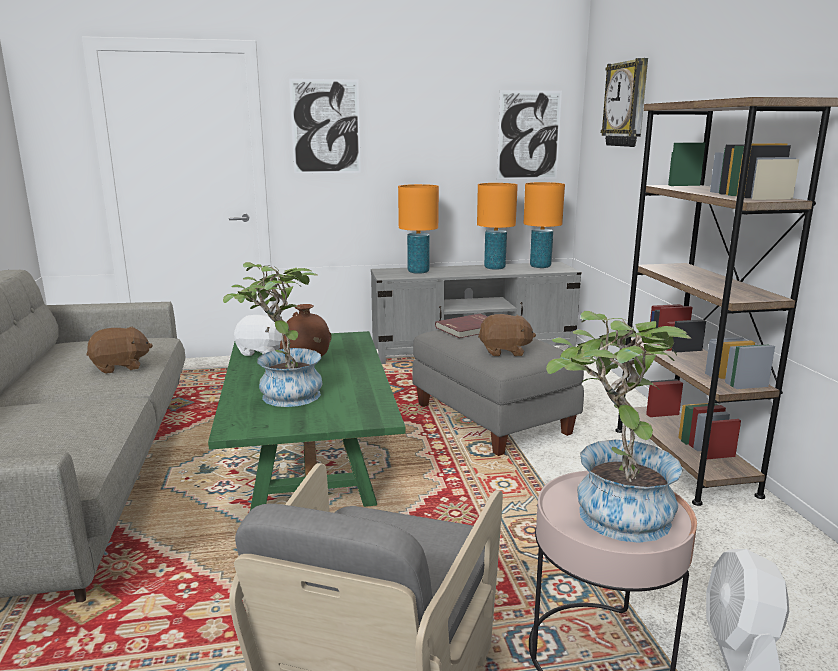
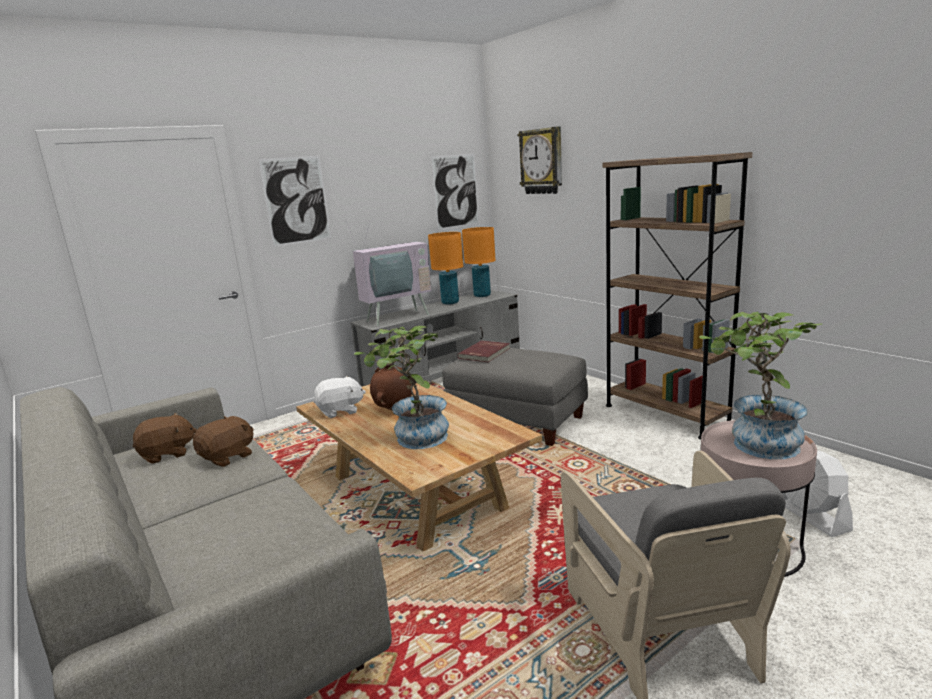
camera: 25 degrees left, 0 degrees up
(310, 459) = (415, 492): green coffee table -> beige coffee table
(418, 271) = (395, 317): orange table lamp -> television
(504, 351) = (534, 364): brown plush toy -> brown plush toy (167, 454)

